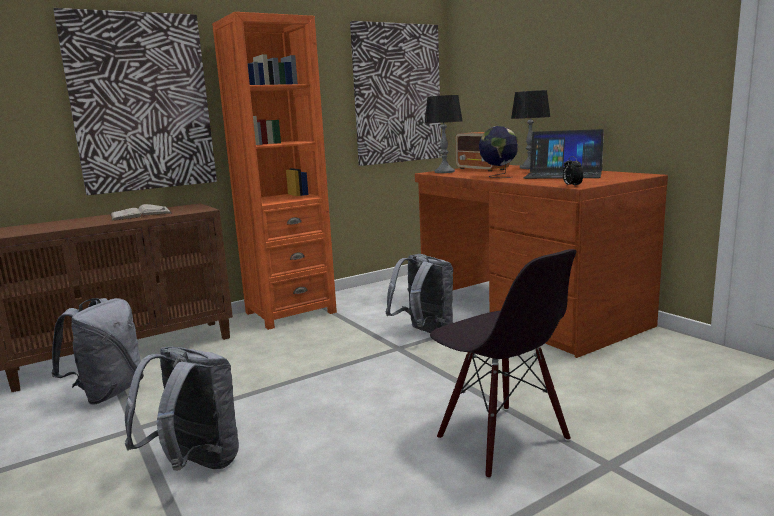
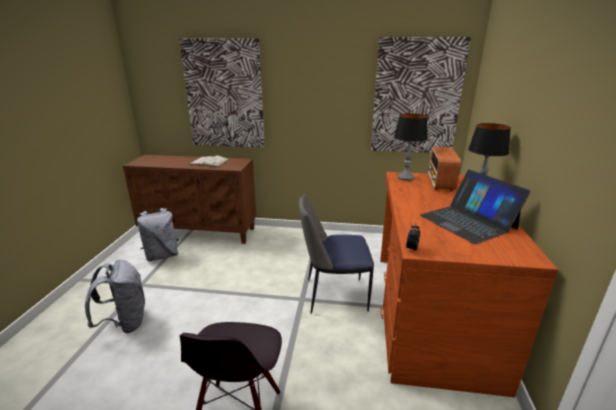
camera: 40 degrees right, 10 degrees up
(290, 312) = (294, 238): orange bookcase -> none
(424, 333) = (334, 295): grey backpack -> chair
(498, 176) = (416, 202): globe -> none

